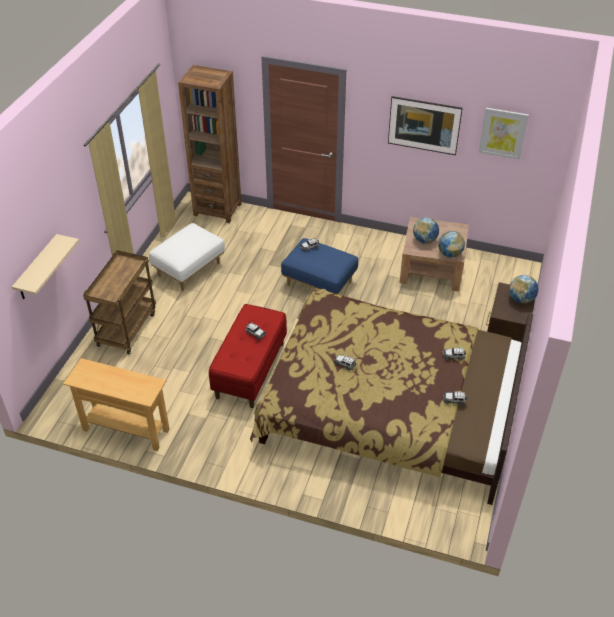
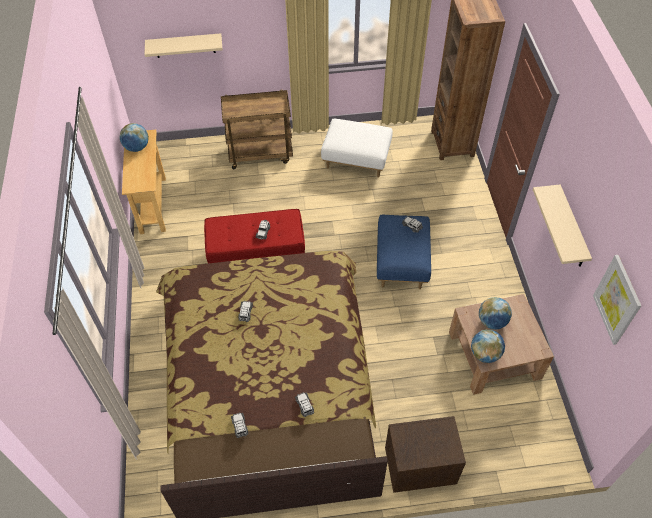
camera: 65 degrees right, 10 degrees up
(423, 137) = (571, 228): picture -> beige shelf
(521, 299) = (437, 449): globe -> globe (137, 147)

